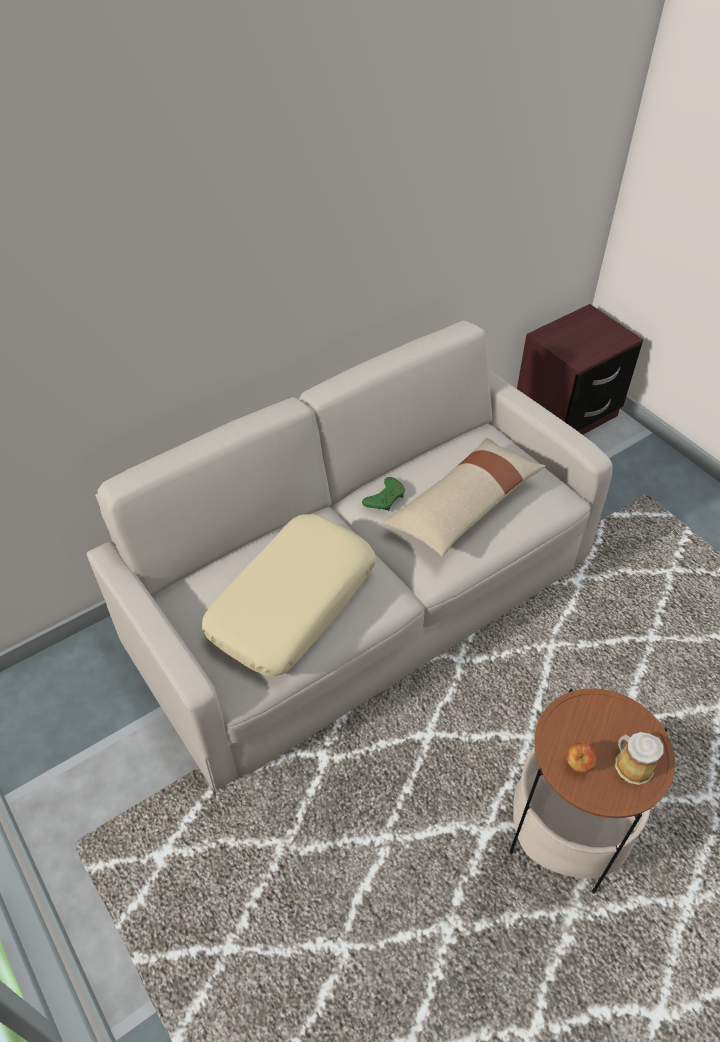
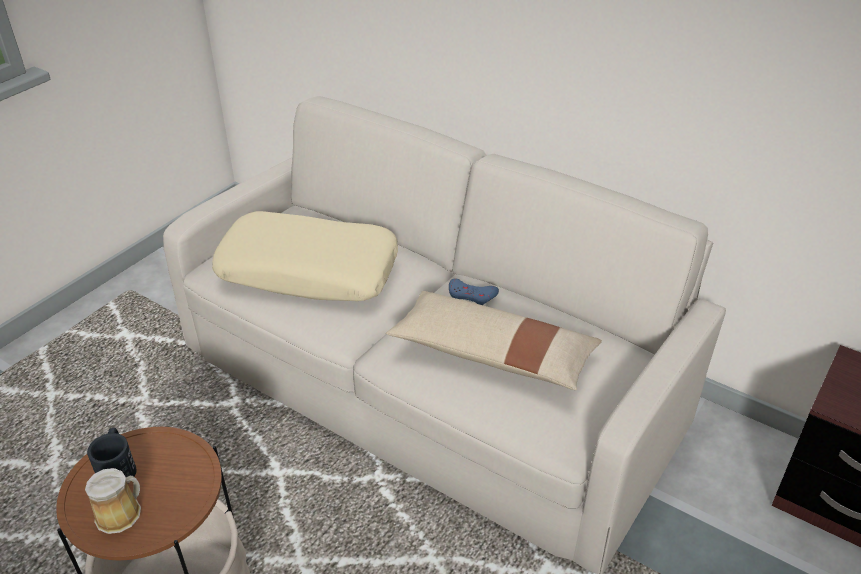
camera: 70 degrees right, 10 degrees down
(385, 498) = (471, 296): green game controller -> blue game controller
(578, 764) = (118, 467): apple -> black mug

